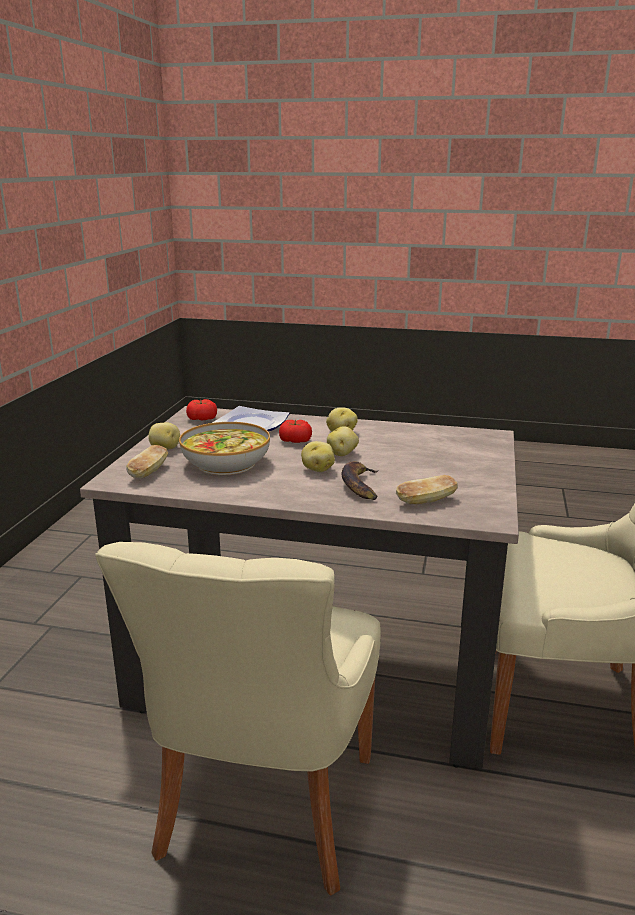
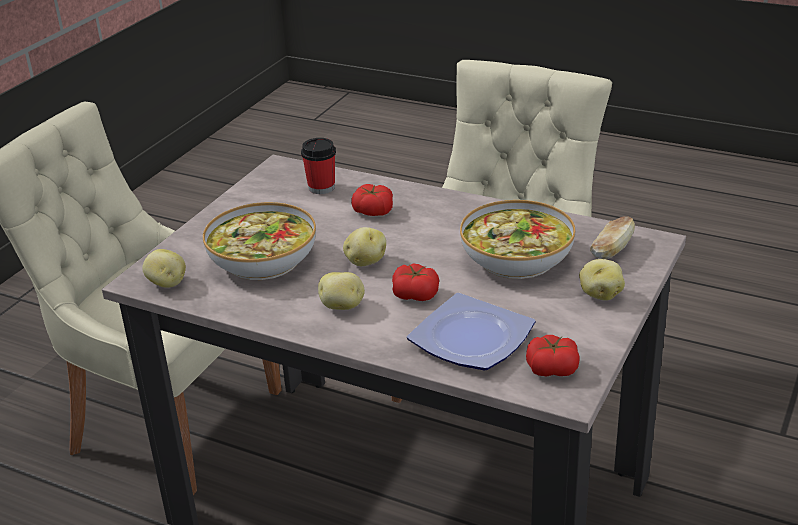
camera: 165 degrees left, 10 degrees up
(318, 469) = (408, 238): potato -> potato (166, 283)
(360, 486) = (373, 211): banana -> tomato
(420, 449) = (263, 260): none -> bowl
(426, 501) = (321, 187): bread -> cup

